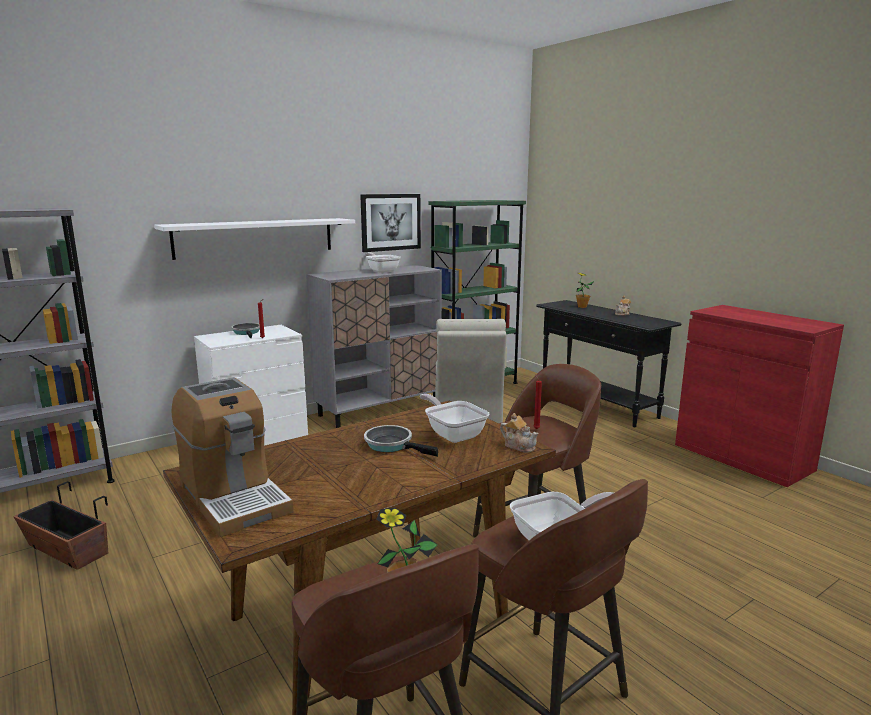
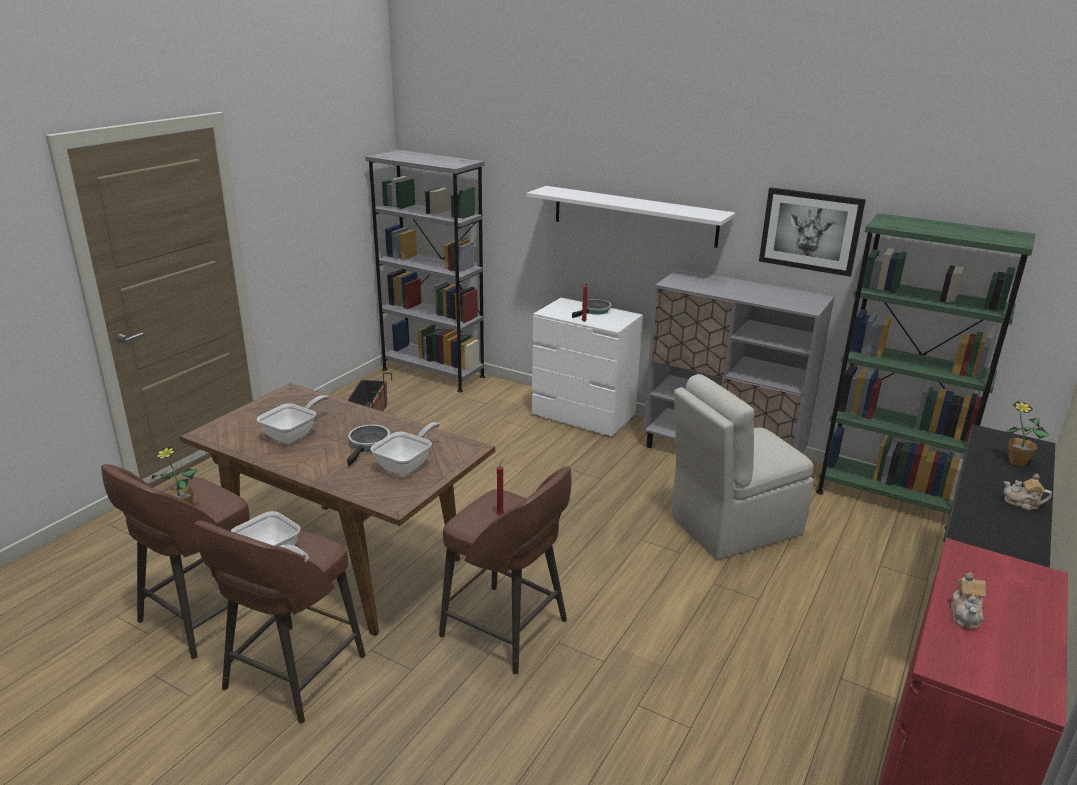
camera: 65 degrees right, 10 degrees up
(233, 497) = (258, 414): coffee machine -> none
(382, 271) = (751, 292): frying pan -> frying pan (294, 434)
(519, 446) = (396, 500): teapot -> teapot (965, 614)

